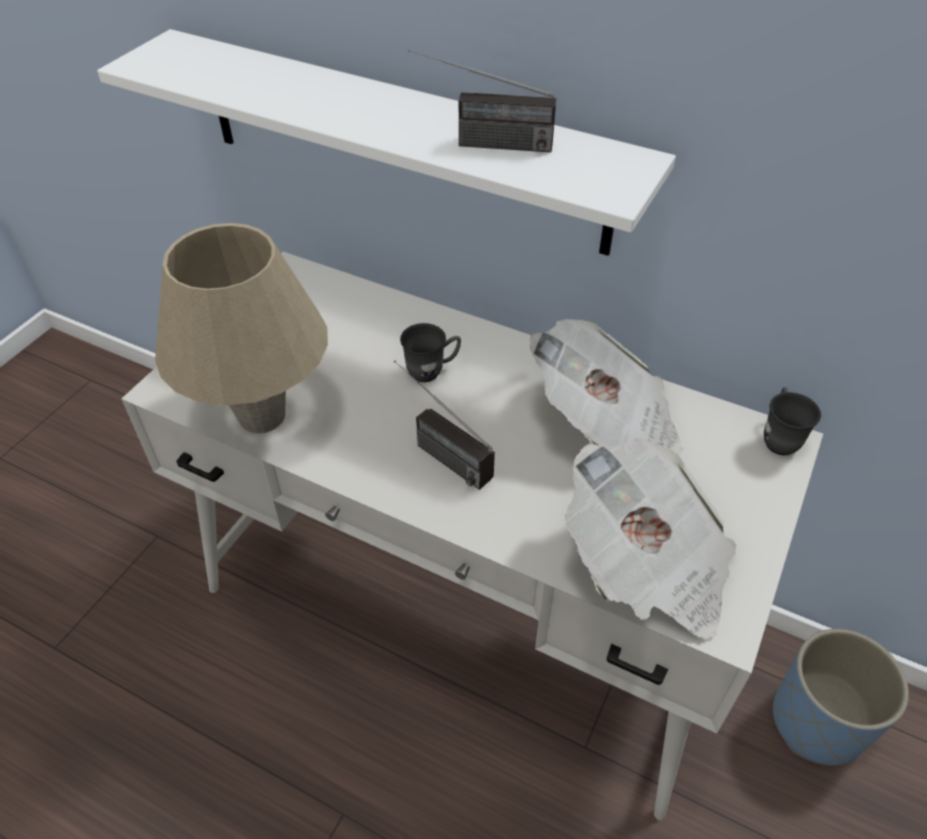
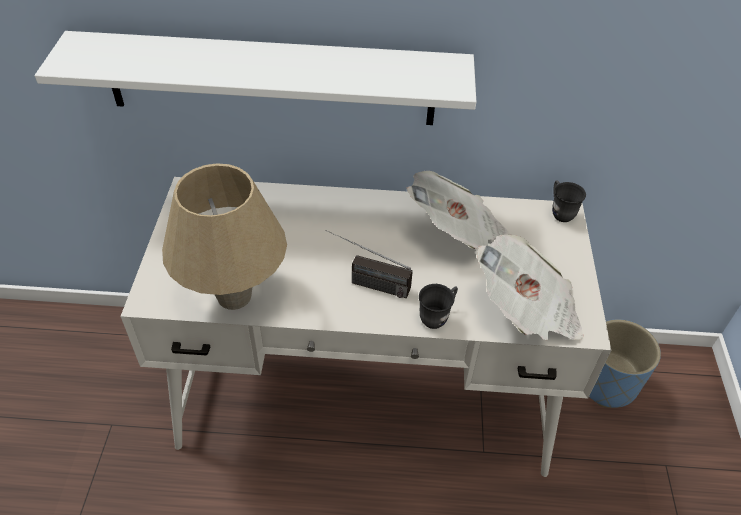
camera: 25 degrees left, 0 degrees up
(432, 371) = (332, 231): grey mug -> grey mug (437, 317)
(480, 143) = (353, 72): radio -> none

